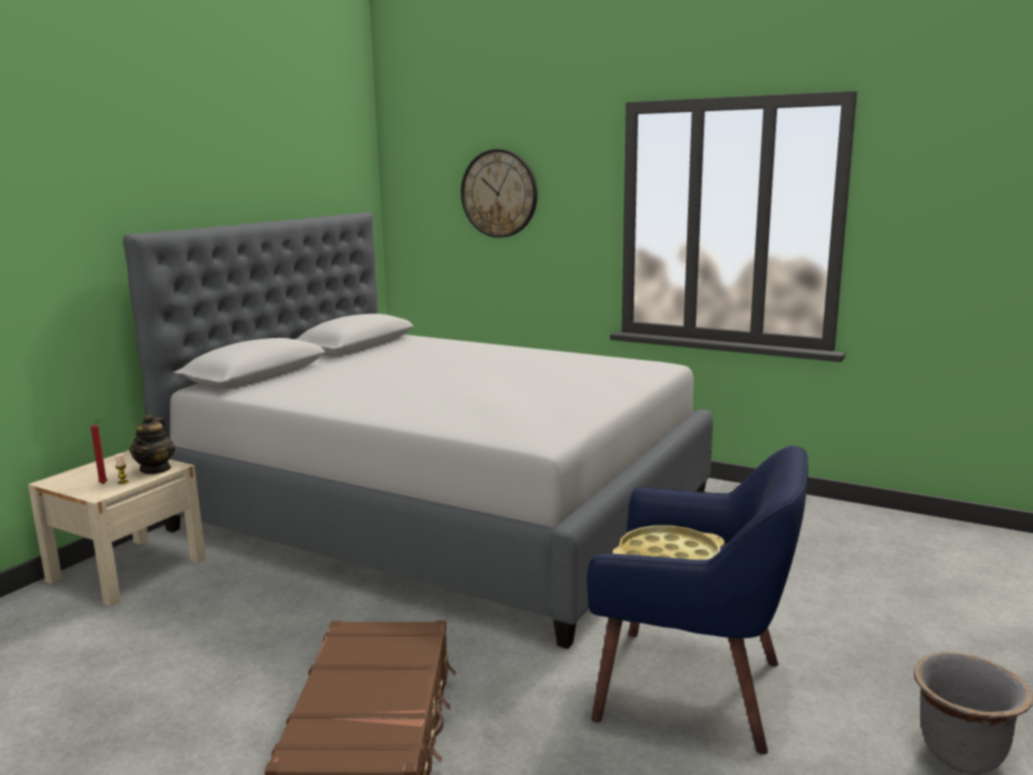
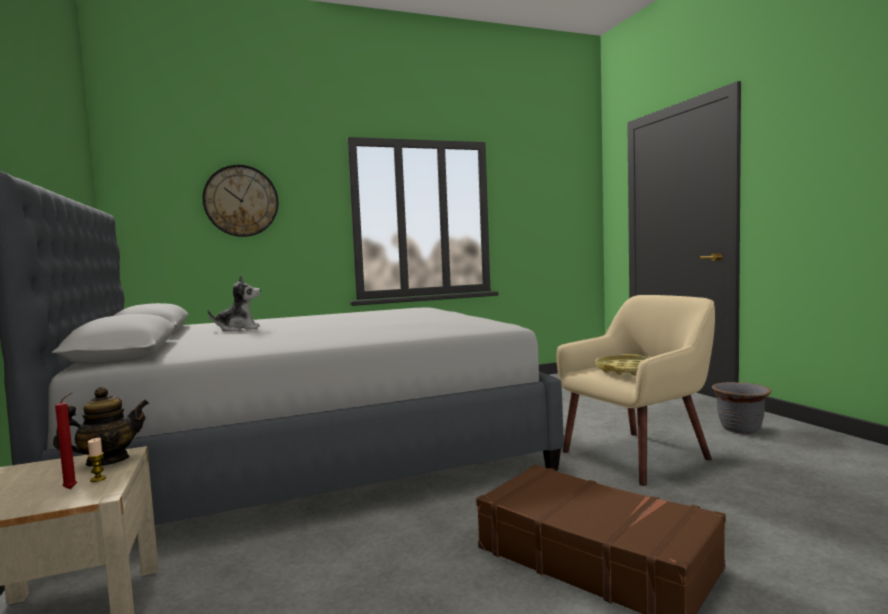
camera: 50 degrees left, 10 degrees down
(156, 469) = (107, 461): teapot -> teapot turned 75 degrees counterclockwise
(402, 360) = (238, 329): none -> plush toy
(693, 689) = (637, 455): blue armchair -> beige armchair

